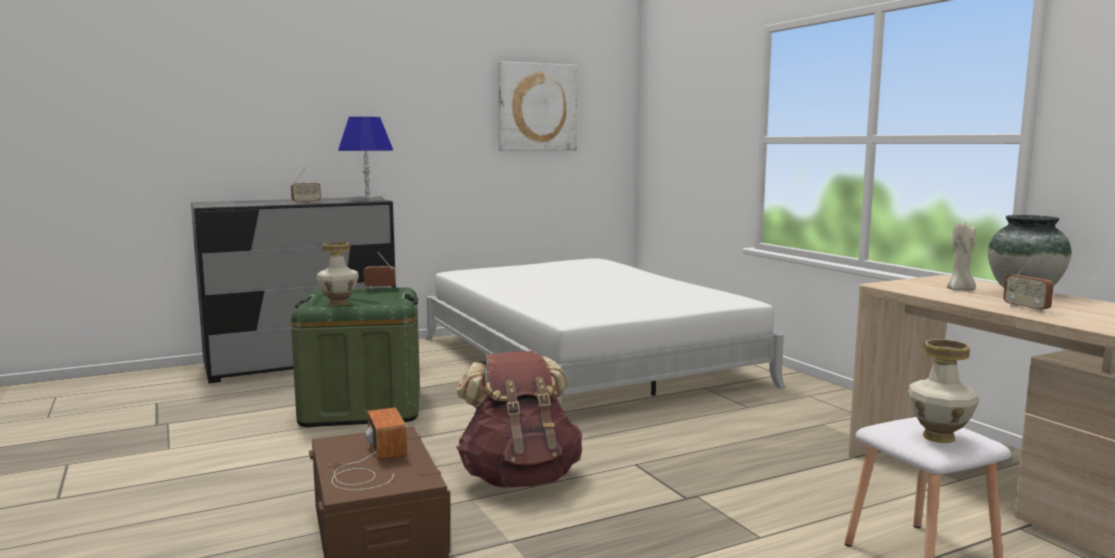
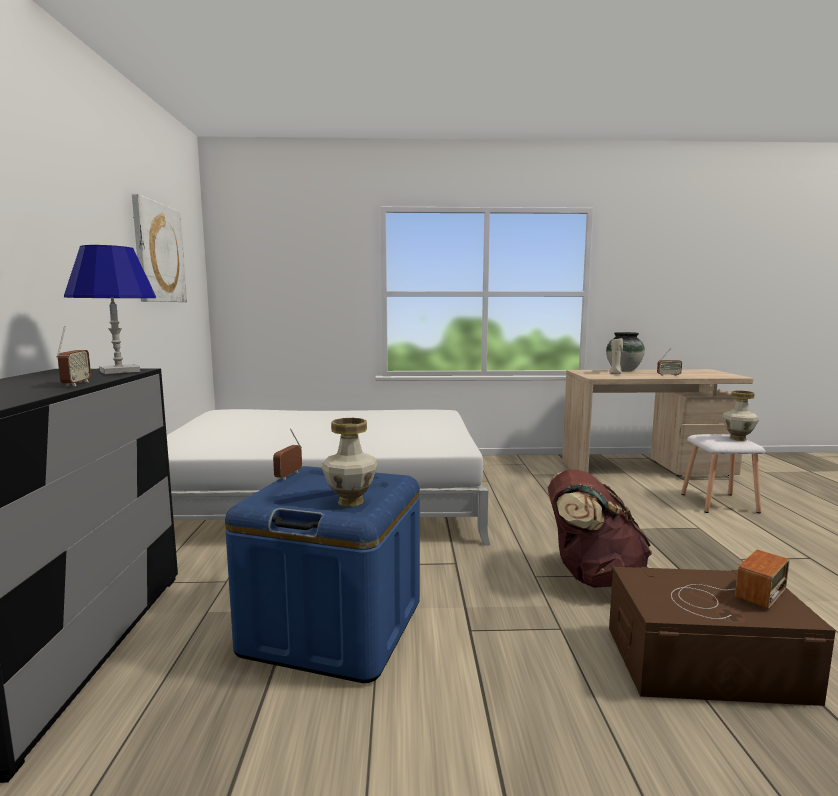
camera: 65 degrees left, 0 degrees up
(362, 406) = (333, 627): green storage box -> blue storage box
(370, 464) = (726, 597): radio -> radio turned 135 degrees clockwise

